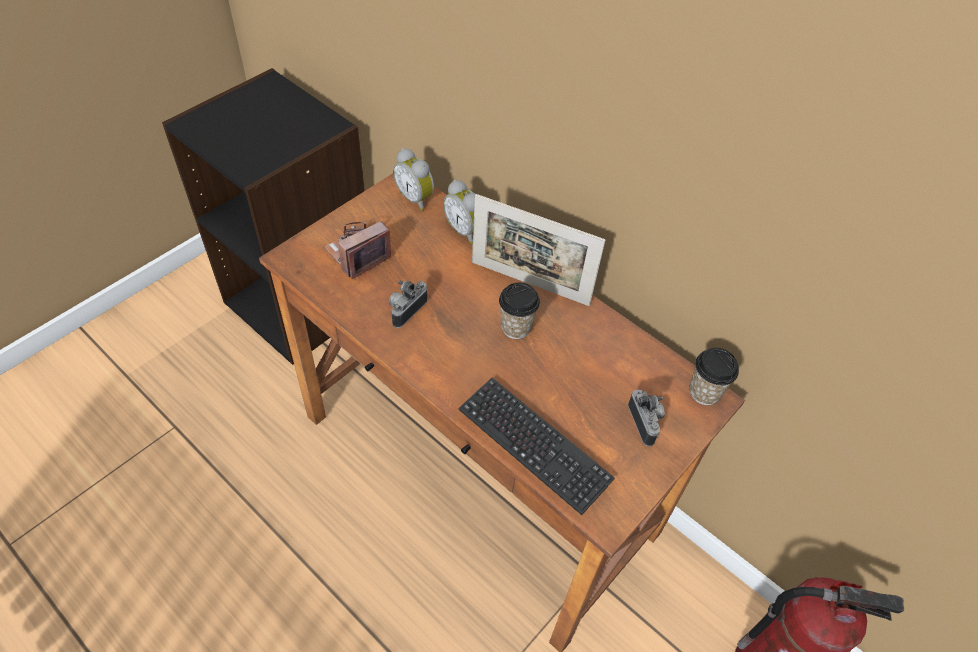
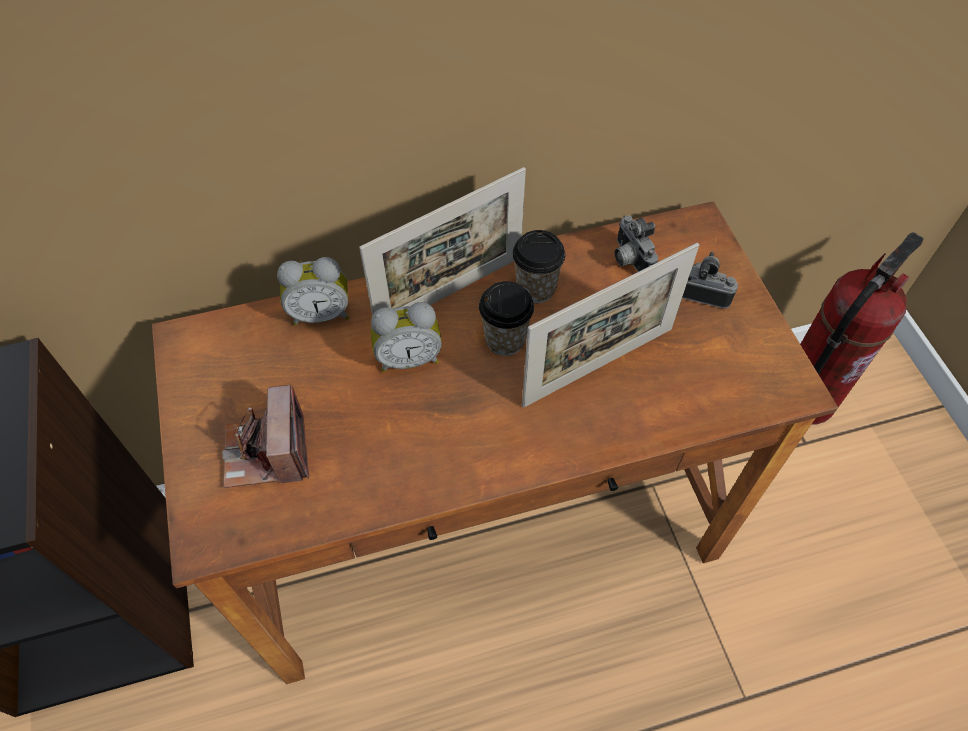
camera: 55 degrees left, 5 degrees up
(406, 310) = (402, 440): camera -> camera (629, 260)
(416, 198) = (223, 338): alarm clock -> alarm clock (408, 358)
(533, 445) = (675, 406): keyboard -> none
(534, 387) = (598, 366): none -> picture frame
(704, 392) = (688, 225): cup -> cup (535, 288)

